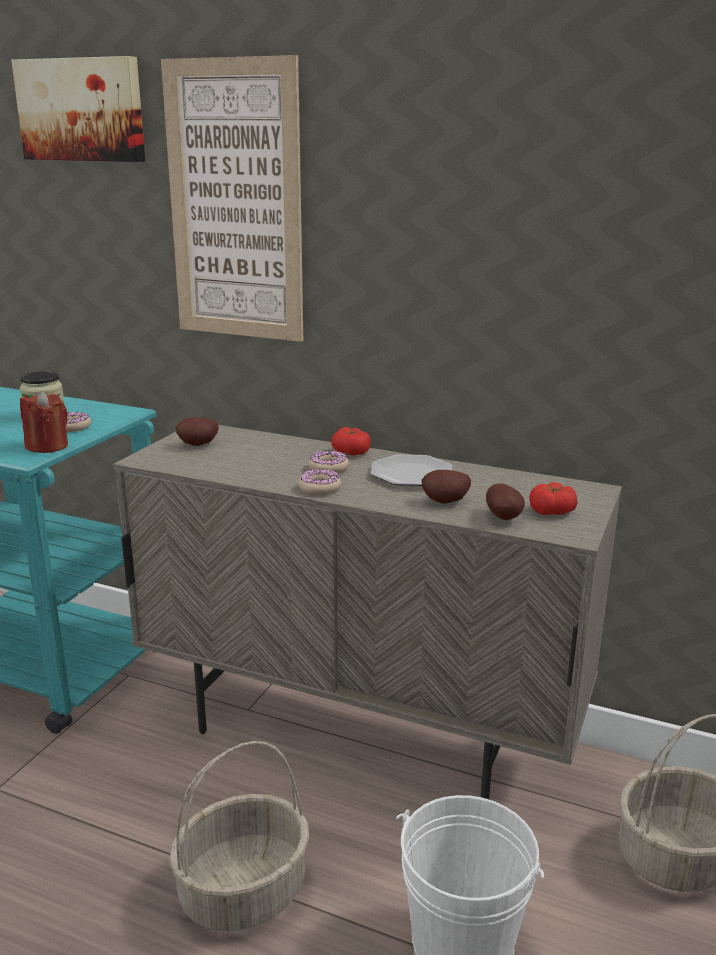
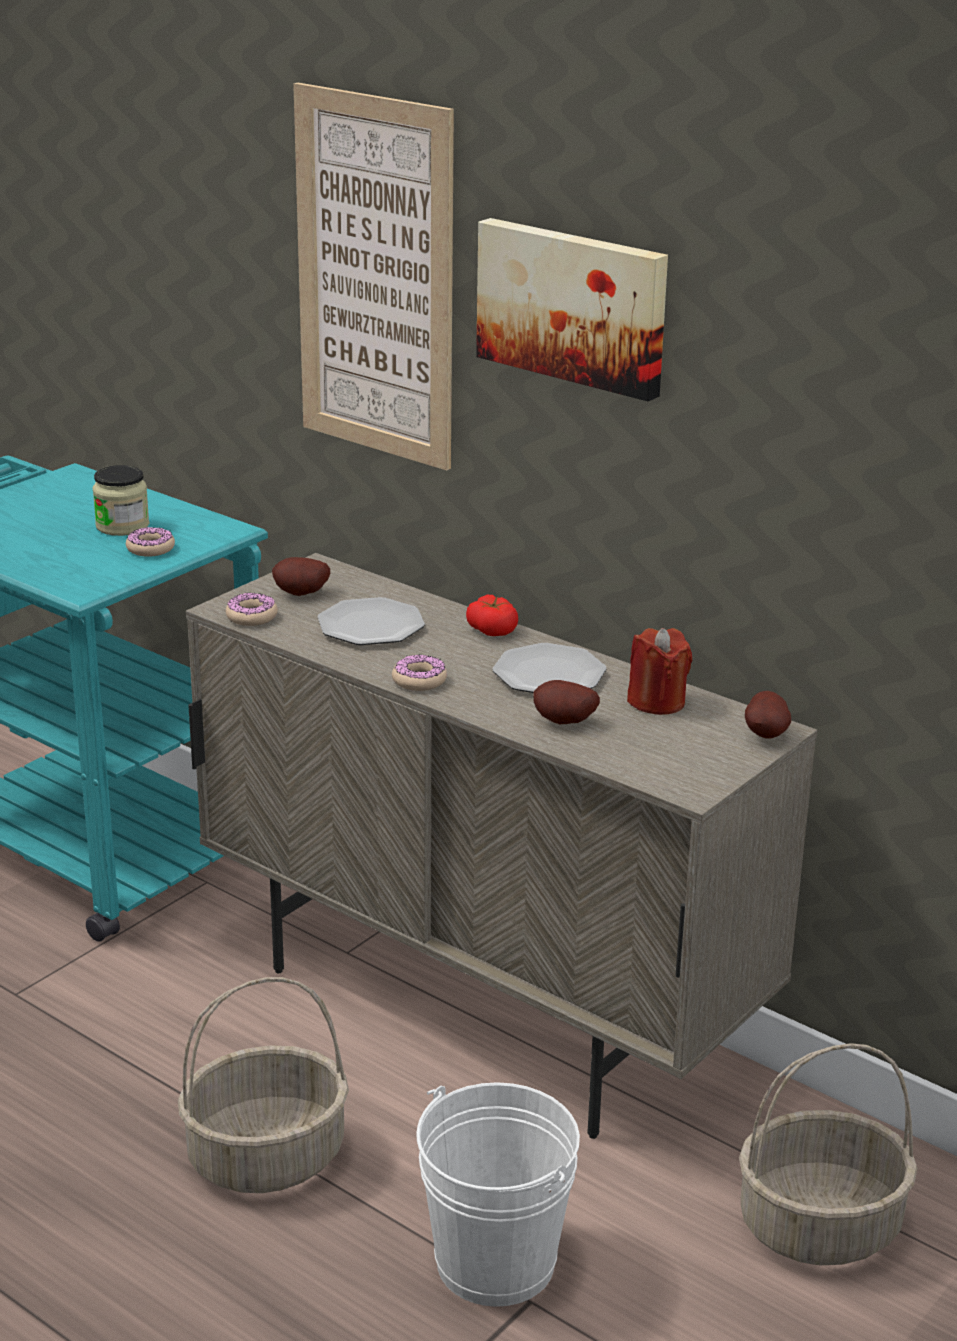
camera: 15 degrees right, 5 degrees up
(47, 446) = (111, 577): red candle -> red candle (657, 702)
(82, 110) = (200, 126): picture -> picture (574, 305)
(262, 459) = (371, 627): none -> plate
(328, 468) = (447, 652): donut -> donut (251, 617)
(504, 518) = (621, 754): potato -> potato (767, 735)
(552, 511) = (690, 754): tomato -> none

